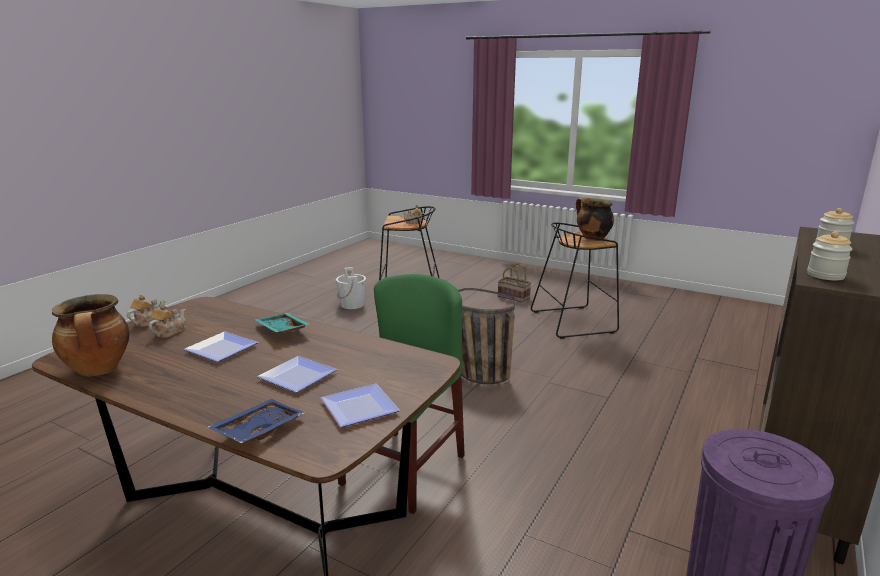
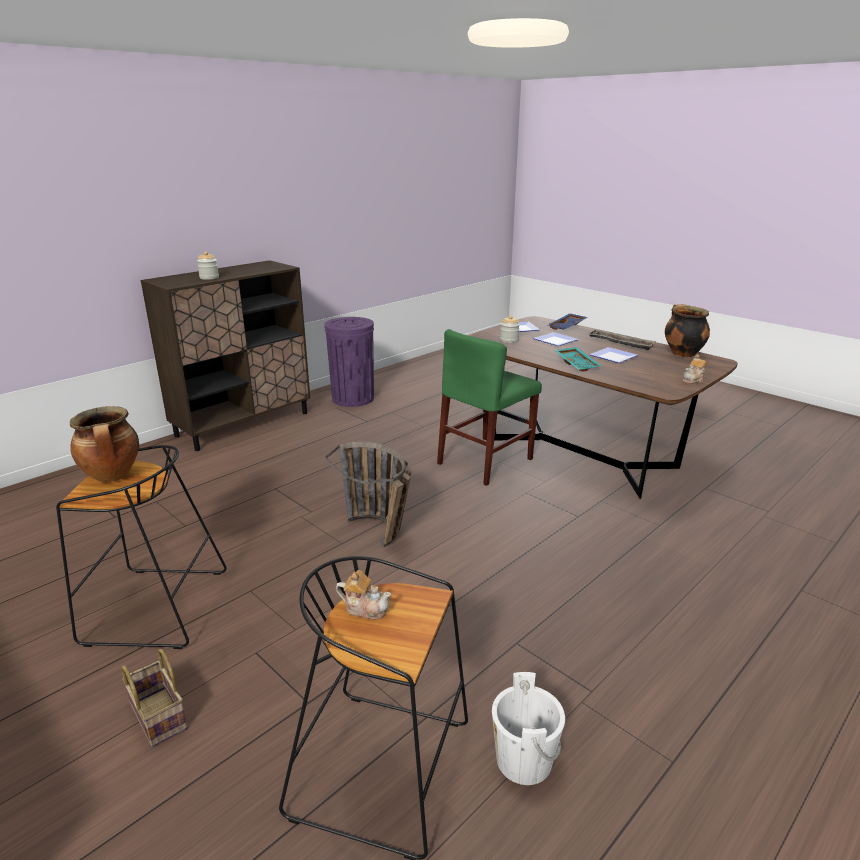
camera: 165 degrees left, 5 degrees up
(169, 332) = (665, 371): teapot -> none
(181, 386) = (620, 343): none -> tray
(825, 275) = (273, 268): jar -> jar (509, 340)

